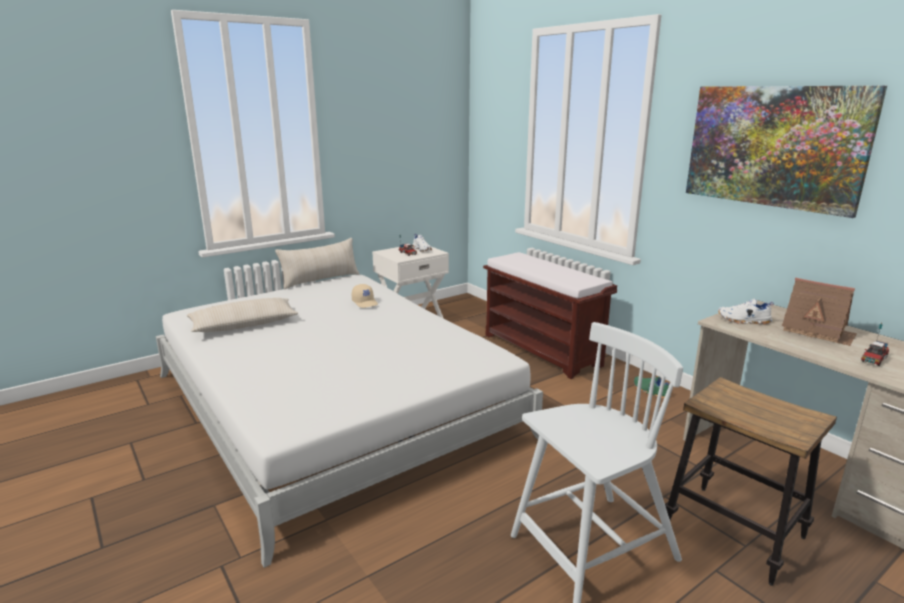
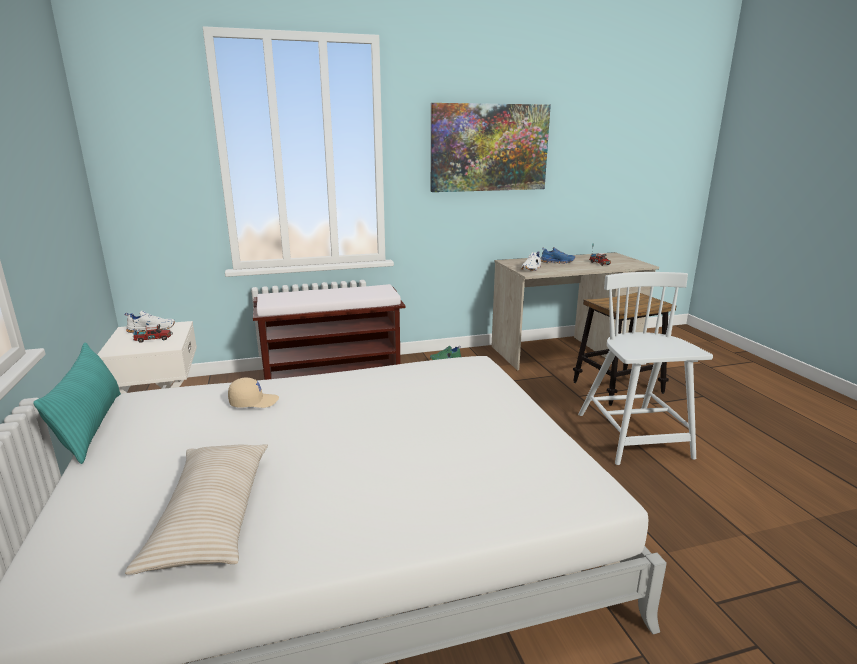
camera: 70 degrees left, 0 degrees up
(320, 280) = (91, 426): beige pillow -> turquoise pillow
(817, 332) = (557, 262): toy house -> blue shoe

